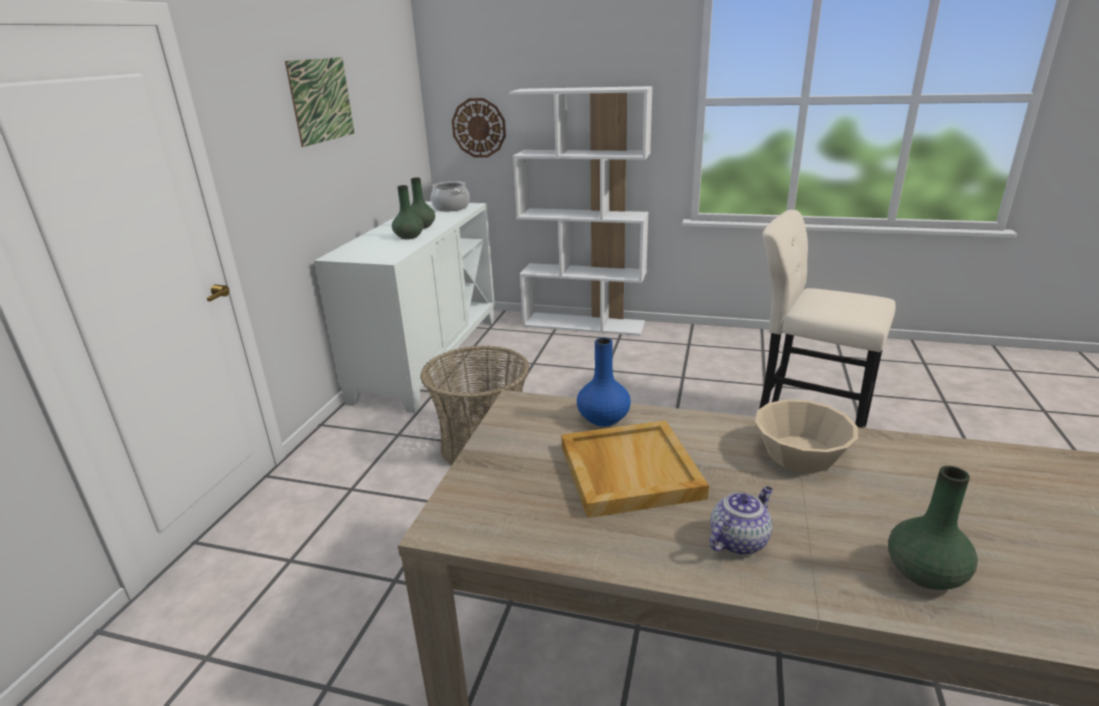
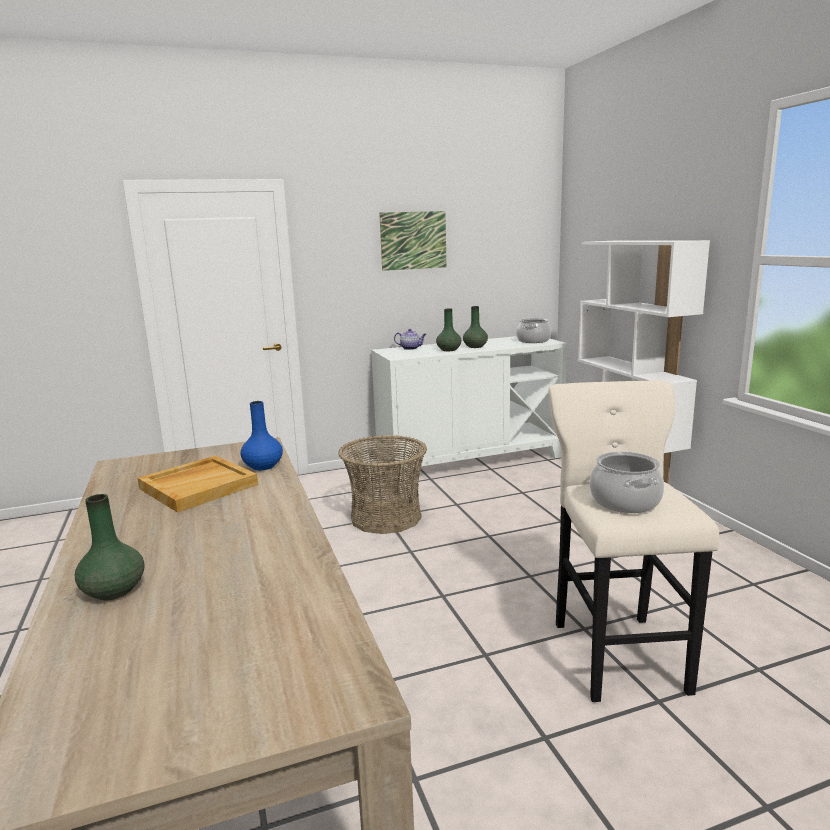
camera: 55 degrees right, 10 degrees down
(479, 128) = (587, 275): wall clock -> none
(738, 540) = (132, 529): teapot -> teapot (411, 348)
(800, 453) = (262, 528): beige bowl -> none
(847, 307) = (625, 502): none -> cooking pot

